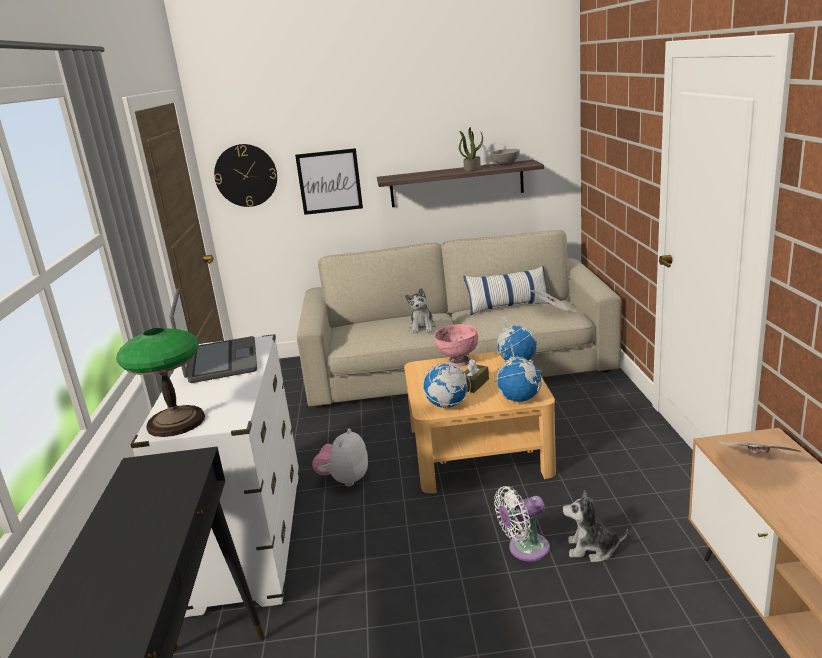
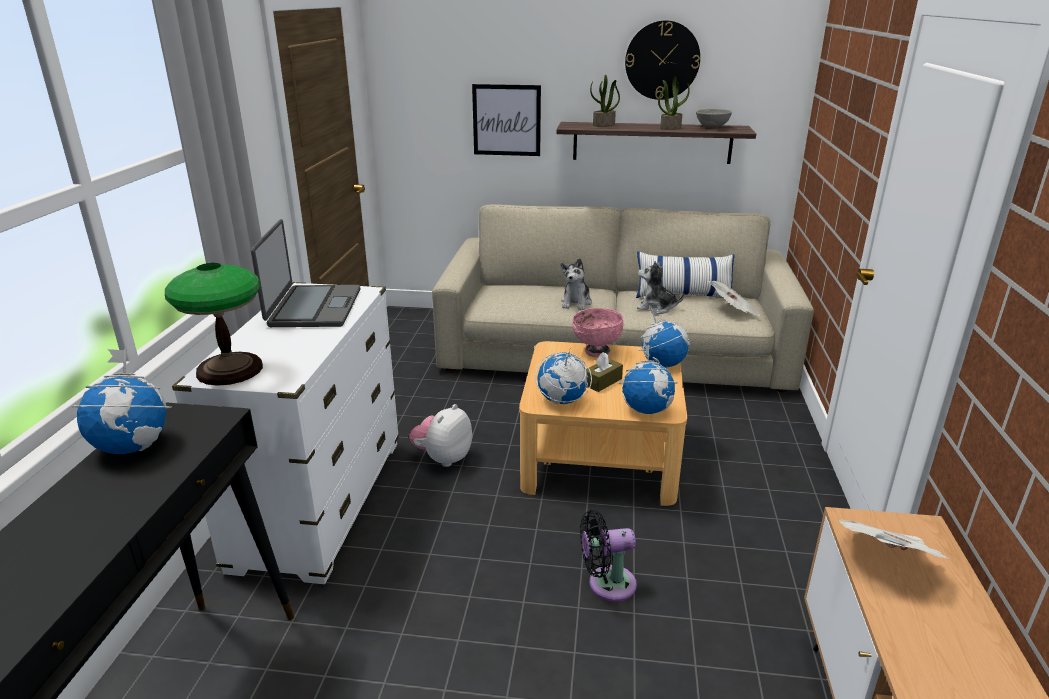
camera: 10 degrees right, 5 degrees up
(131, 494) = (133, 446): none -> globe
(246, 175) = (416, 101): wall clock -> wall clock (662, 60)
(415, 174) = (604, 124): none -> potted plant
(525, 549) = (607, 584): white fan -> black fan
(592, 549) = (683, 603): plush toy -> plush toy (656, 308)

